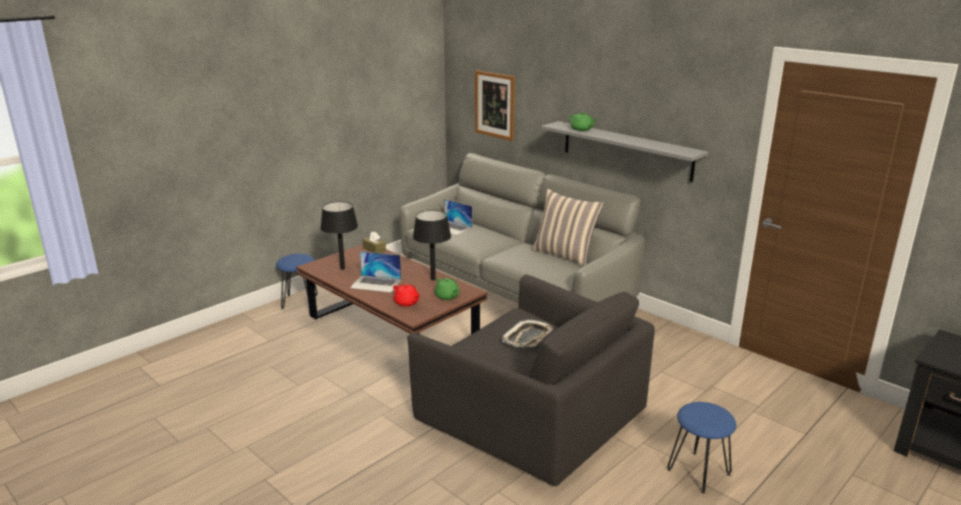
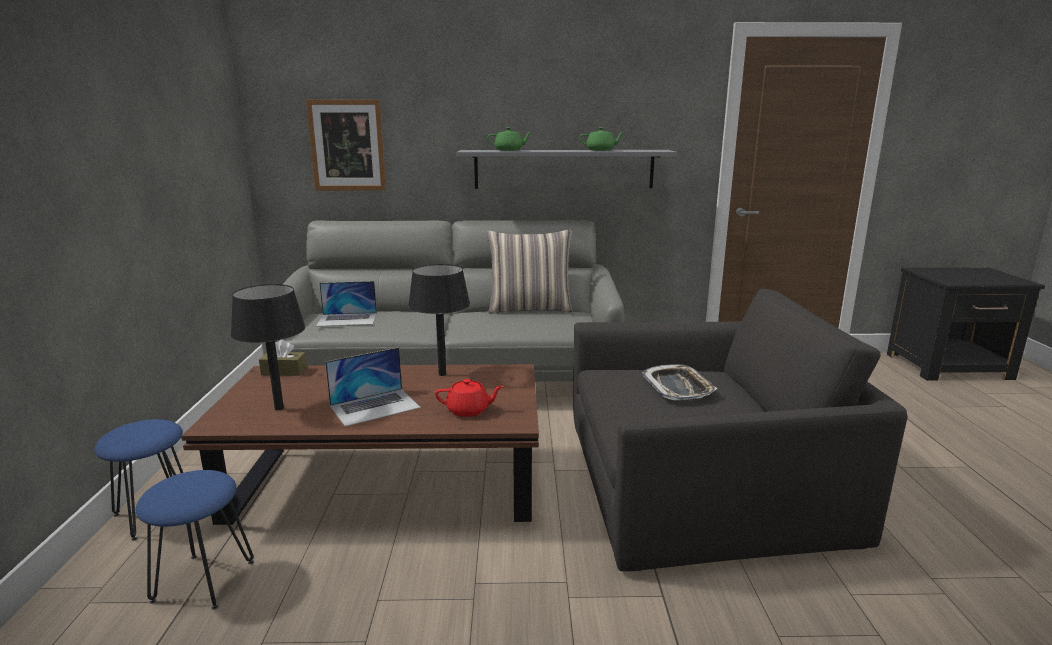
camera: 45 degrees left, 5 degrees down
(447, 296) = (501, 384): green teapot -> green teapot (601, 150)
(698, 471) = (899, 459): blue stool -> blue stool (203, 581)

